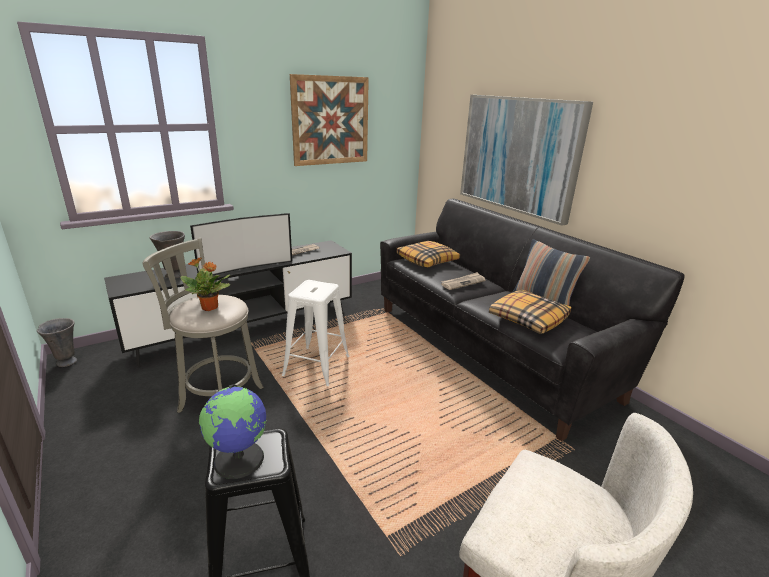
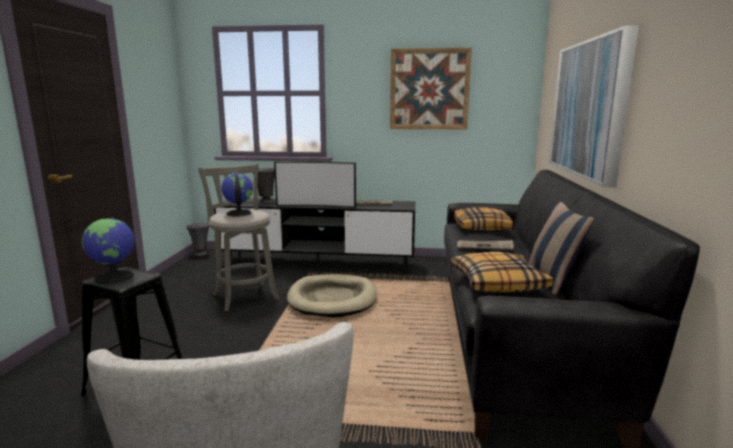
camera: 40 degrees right, 10 degrees down
(210, 308) = (238, 213): potted plant -> globe
(316, 366) = (332, 299): white stool -> beige dog bed

